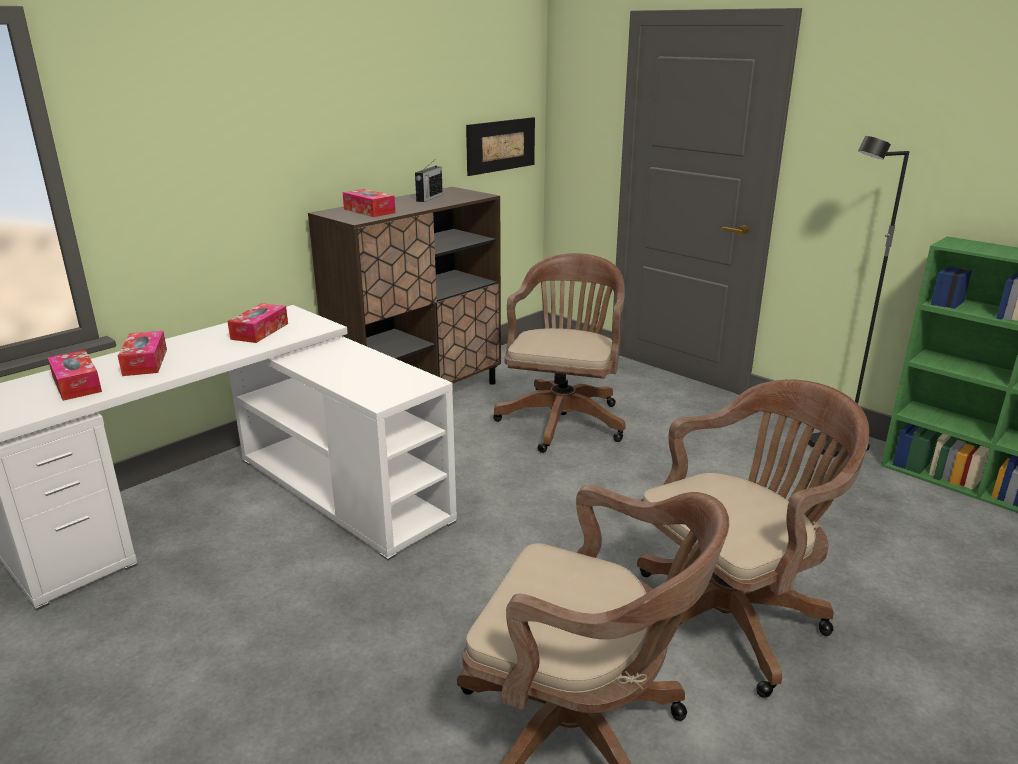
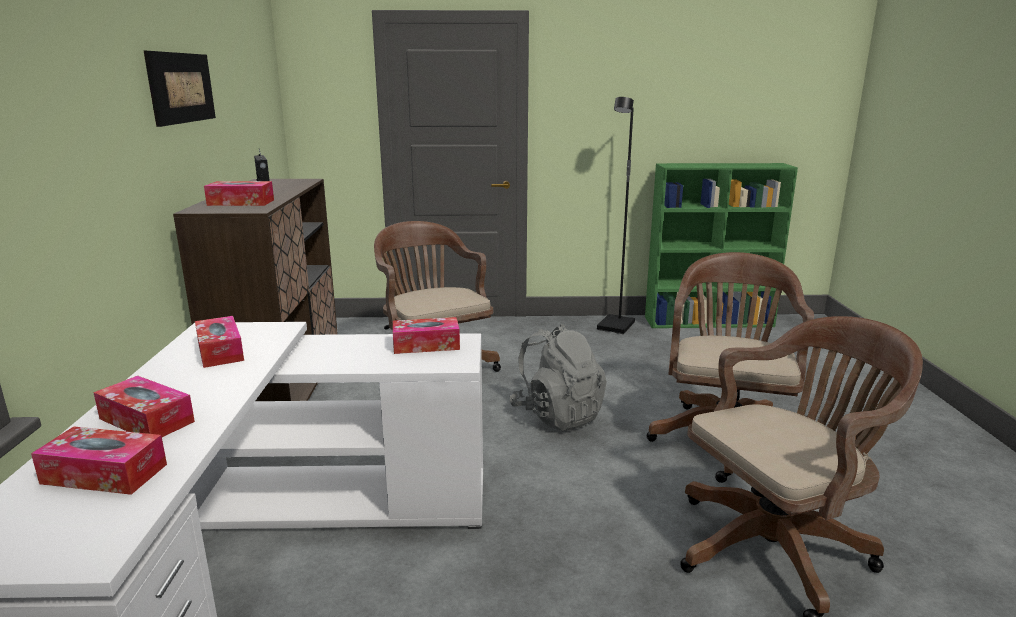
camera: 45 degrees left, 5 degrees down
(393, 376) = (426, 345): none -> tissue box
(501, 145) = (266, 137): picture -> picture (181, 88)
(600, 507) = (557, 415): none -> grey backpack

